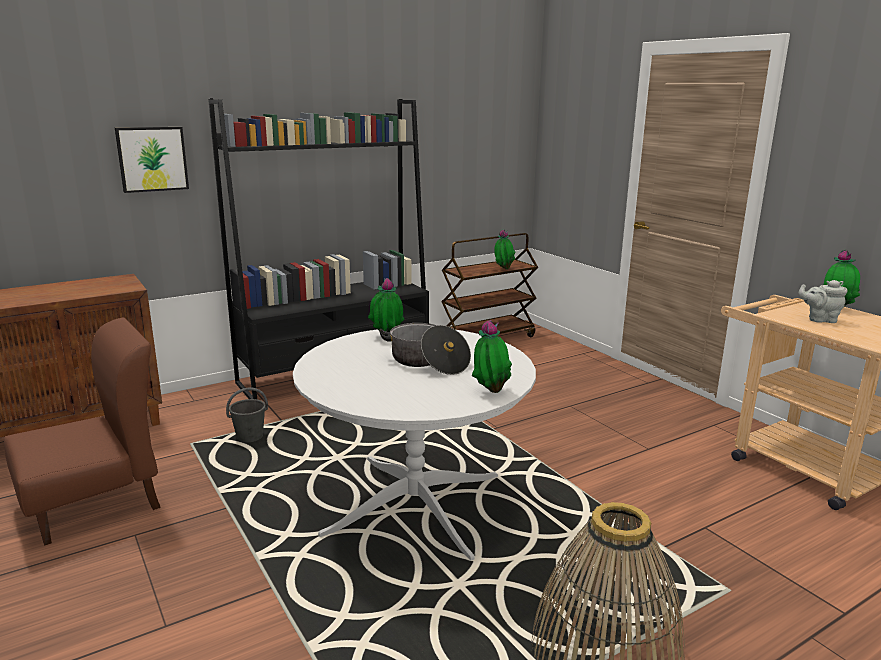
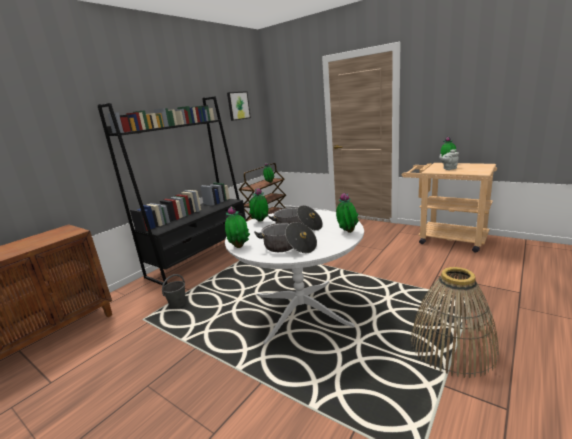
camera: 20 degrees left, 0 degrees up
(94, 504) = (103, 377): brown chair -> none
(152, 159) = (66, 147): picture -> picture (238, 105)
(313, 368) = (239, 246): none -> potted plant
(375, 389) = (288, 247): none -> cooking pot

